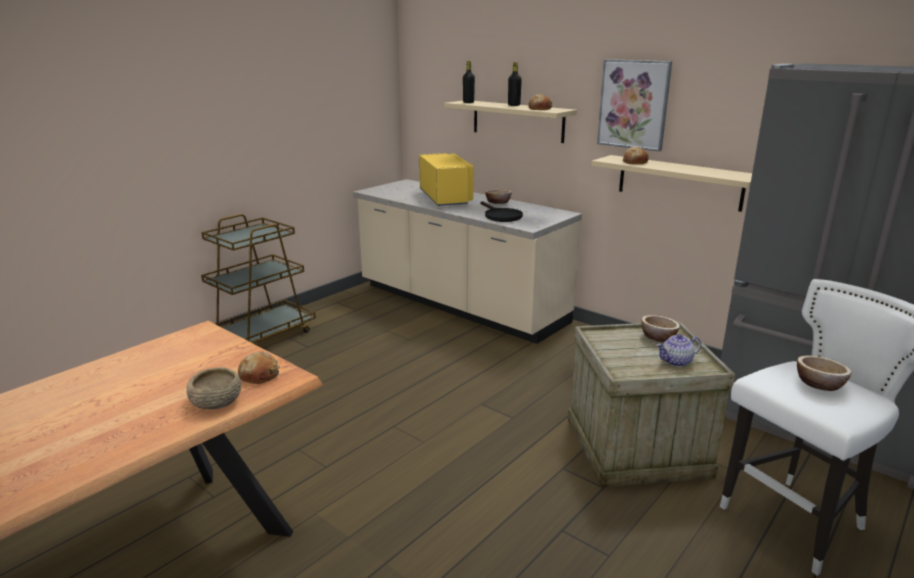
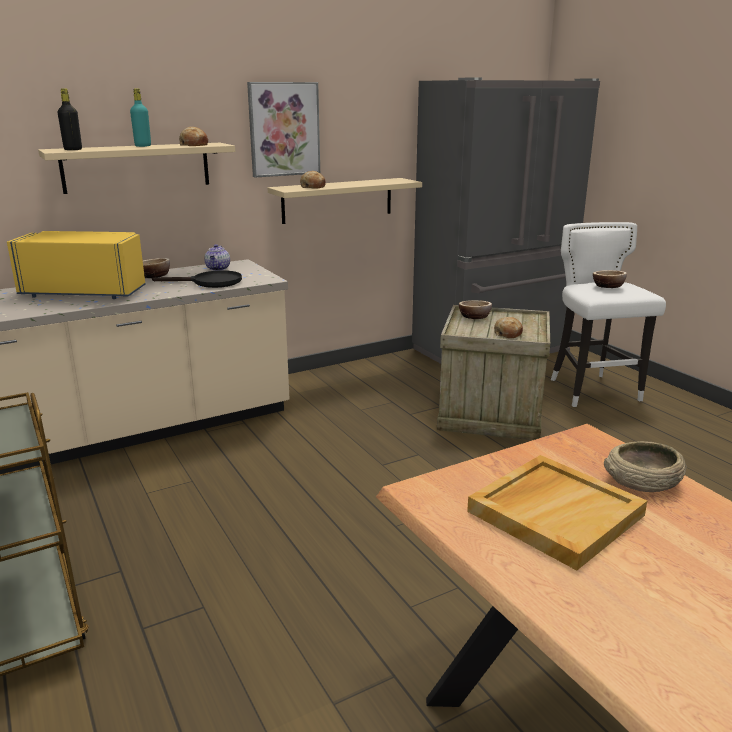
camera: 70 degrees left, 0 degrees up
(173, 370) = (555, 512): none -> beige tray
(259, 375) = (581, 453): bread -> bread (508, 334)
(514, 105) = (143, 146): black bottle -> turquoise bottle
(676, 362) = (519, 321): teapot -> teapot (218, 268)

